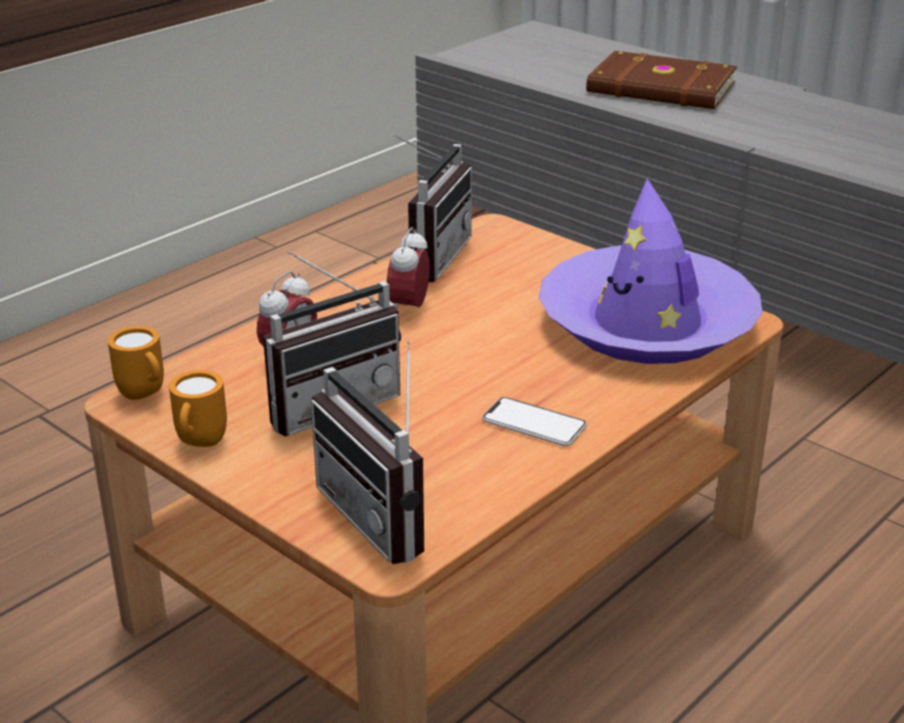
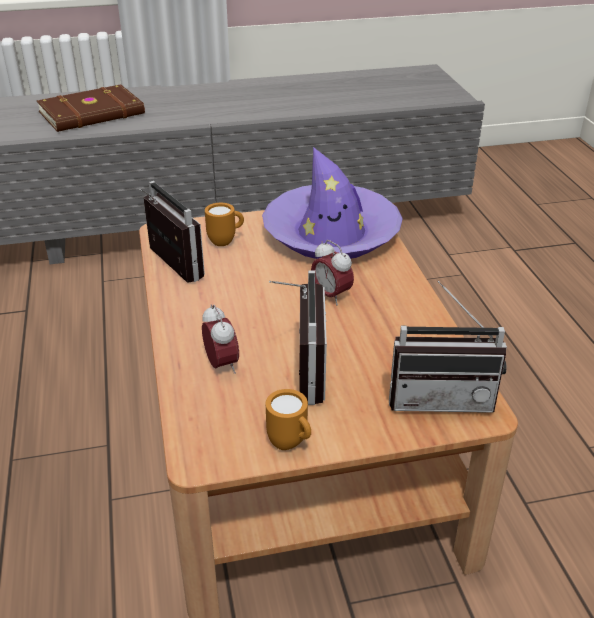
camera: 55 degrees left, 5 degrees up
(145, 395) = (199, 448): orange mug -> orange mug (226, 241)
(409, 308) = (219, 298): alarm clock -> alarm clock (331, 296)
(534, 424) = (393, 309): phone -> none

